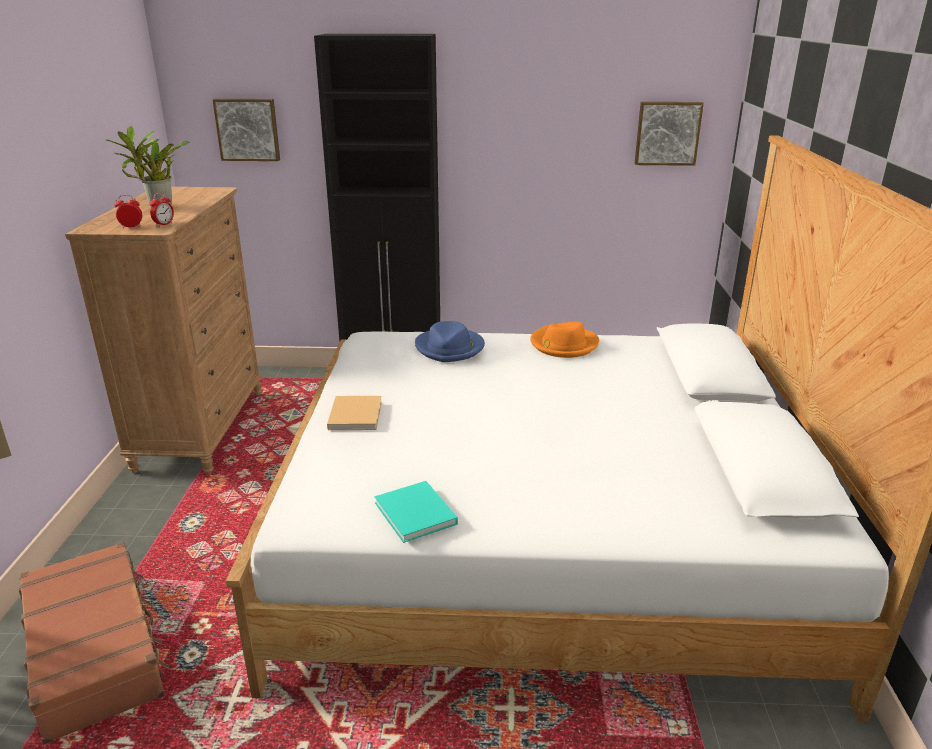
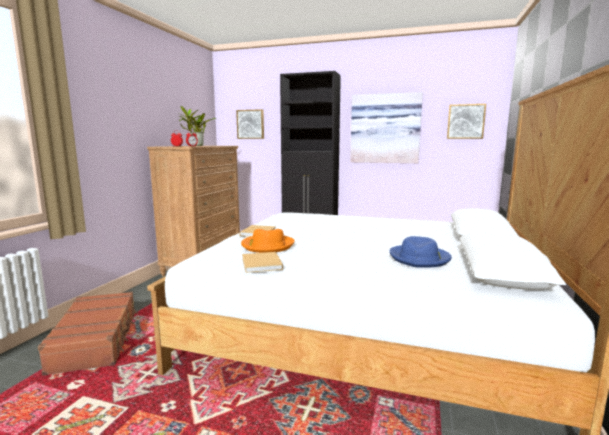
camera: 15 degrees right, 15 degrees down
(416, 515) = (261, 264): turquoise book -> beige book
(450, 348) = (325, 216): blue hat -> blue hat (419, 258)
(525, 144) = (385, 129): none -> picture
(563, 344) = (392, 220): orange hat -> orange hat (267, 246)

